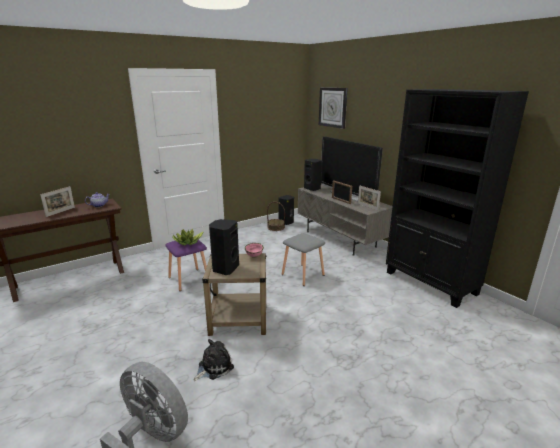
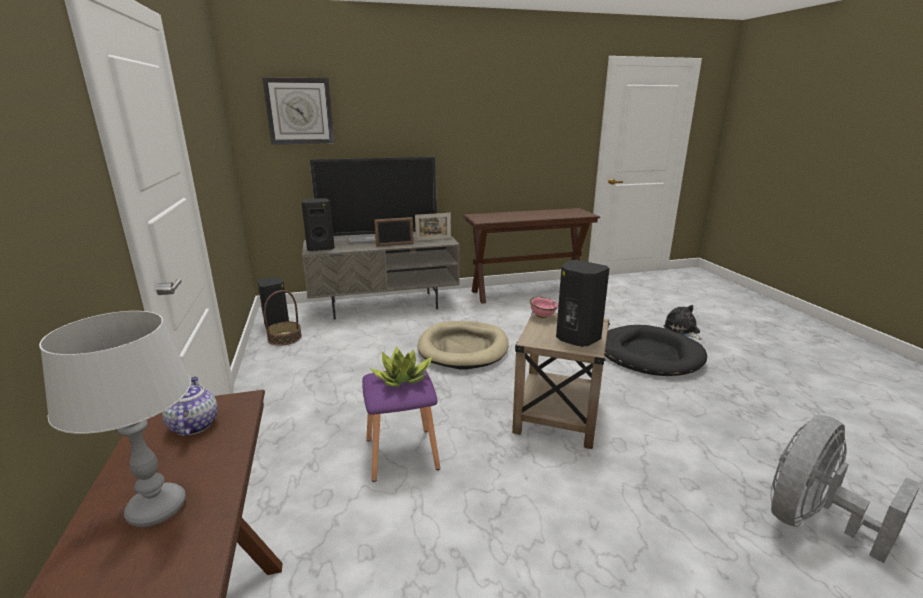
camera: 70 degrees left, 0 degrees up
(60, 212) = (156, 509): picture frame -> grey table lamp
(213, 367) = (663, 452): plush toy -> plush toy (682, 331)
(303, 275) = (463, 348): grey stool -> beige dog bed
(361, 359) = (649, 355): none -> black dog bed
(430, 283) = (527, 292): black bookcase -> brown console table

